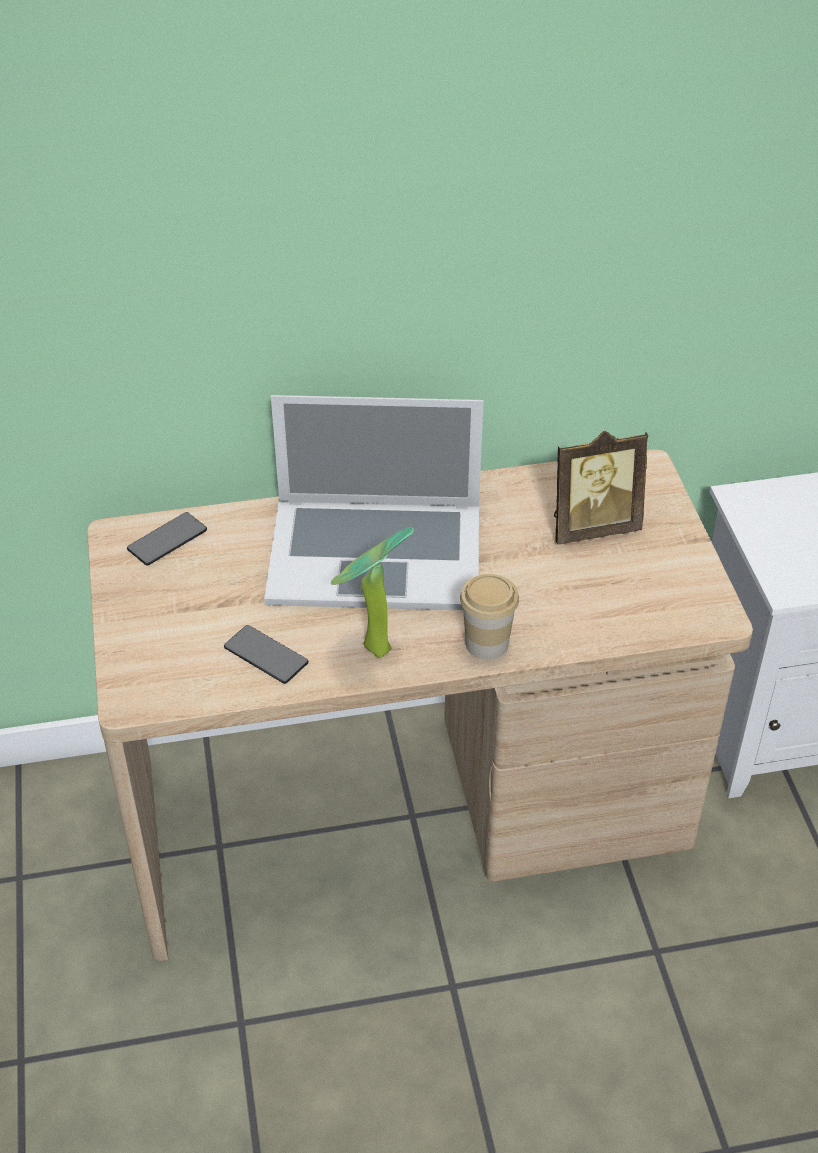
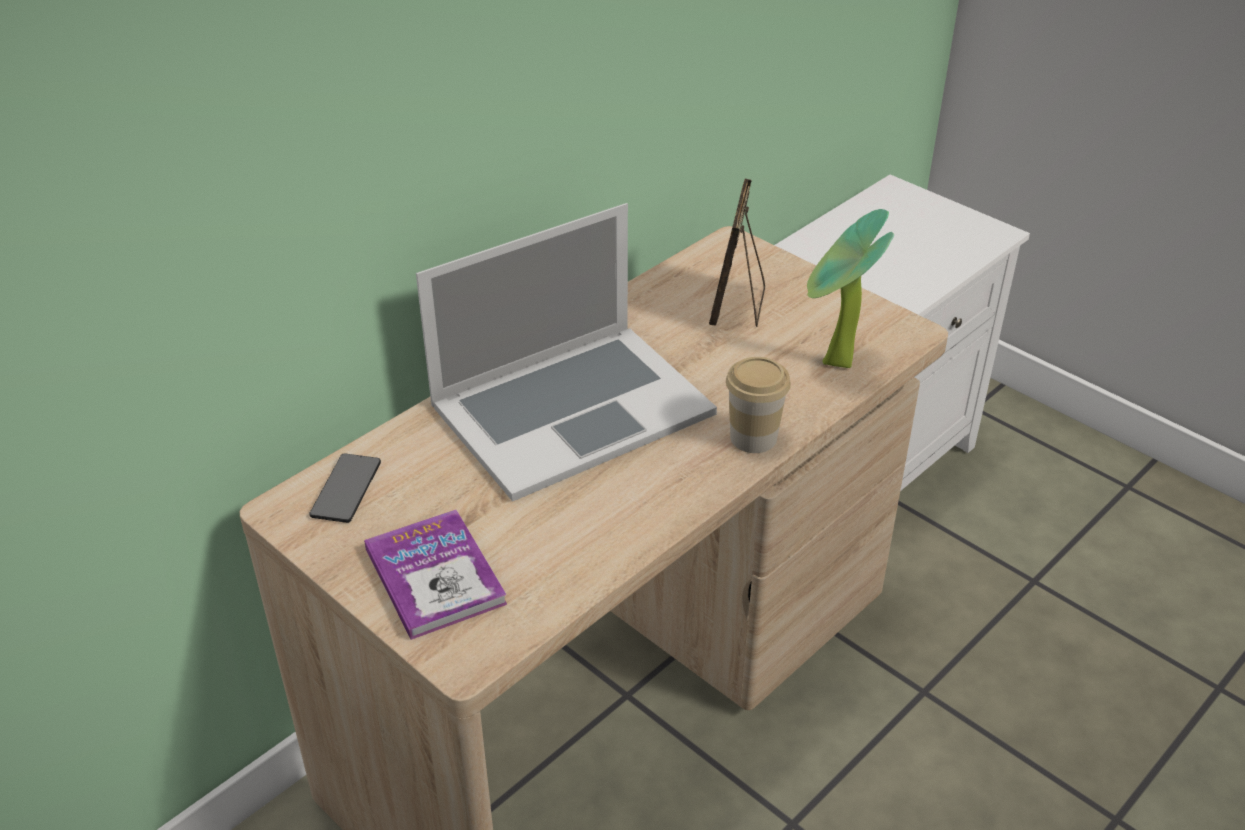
camera: 35 degrees left, 5 degrees down
(165, 633) = (435, 576): none -> book
(266, 655) = (562, 546): phone -> none
(371, 650) = (657, 493): potted plant -> potted plant (834, 366)
(592, 527) = (738, 306): picture frame -> picture frame turned 150 degrees clockwise

